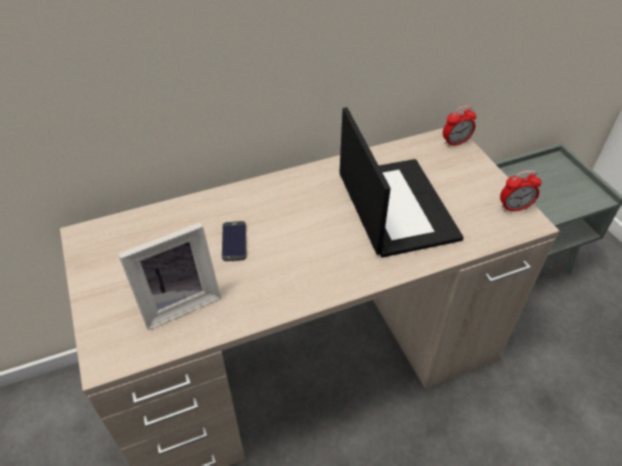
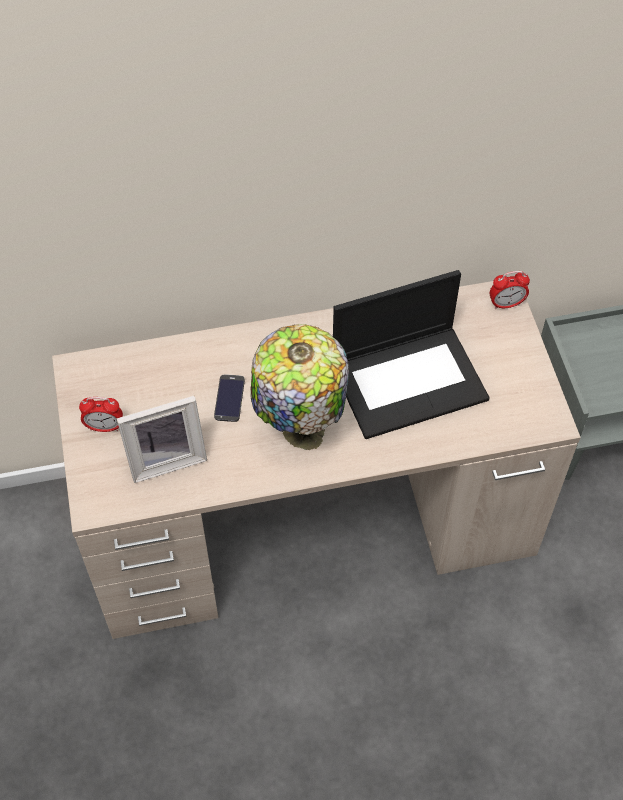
camera: 10 degrees right, 10 degrees up
(307, 261) = (300, 433): none -> table lamp
(395, 206) = (410, 380): laptop -> laptop turned 75 degrees clockwise
(514, 208) = (541, 402): alarm clock -> alarm clock (105, 427)

